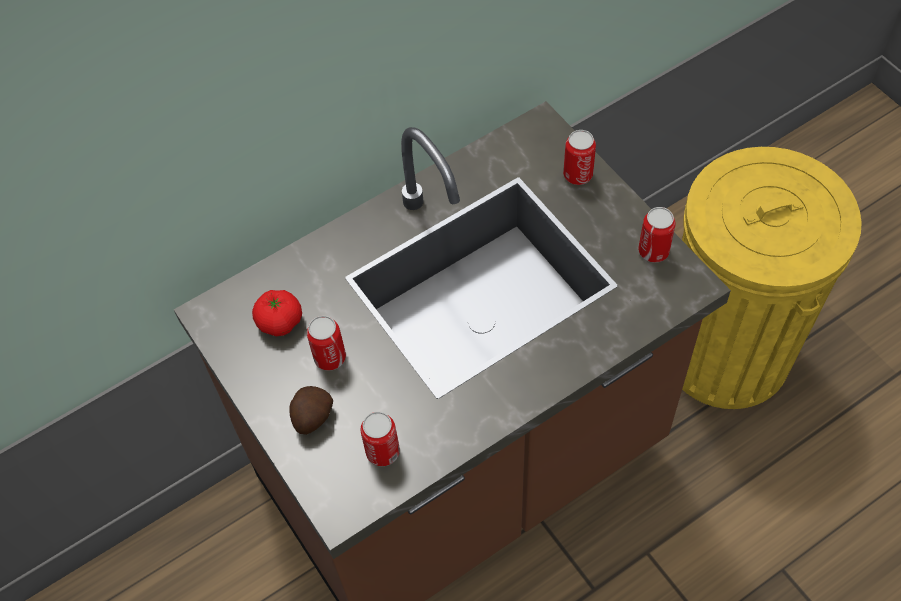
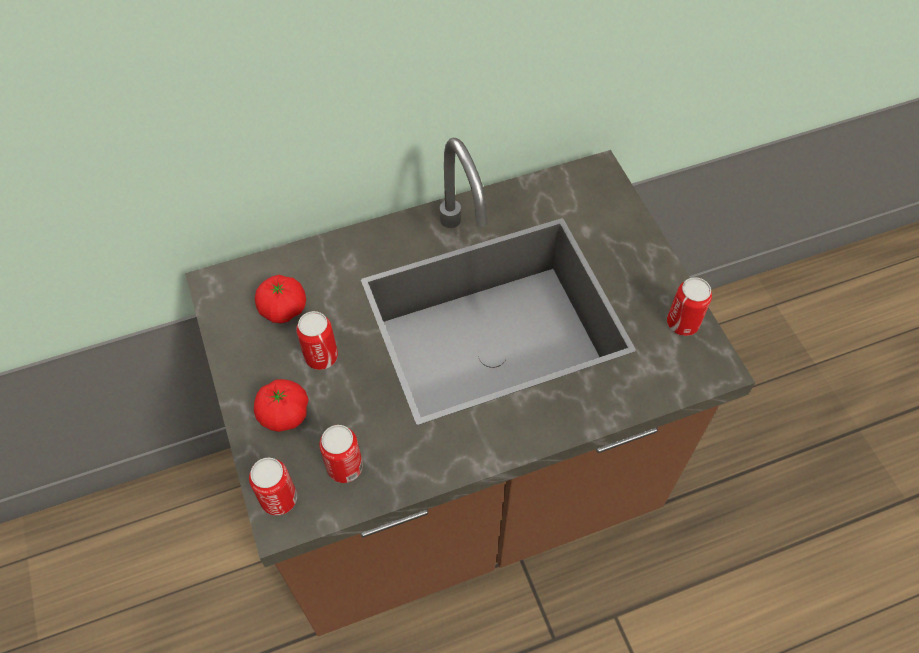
camera: 10 degrees right, 0 degrees up
(312, 417) = (284, 414): potato -> tomato
(577, 174) = (623, 228): can -> can (279, 499)
(725, 352) = (739, 438): yellow trash can -> none

